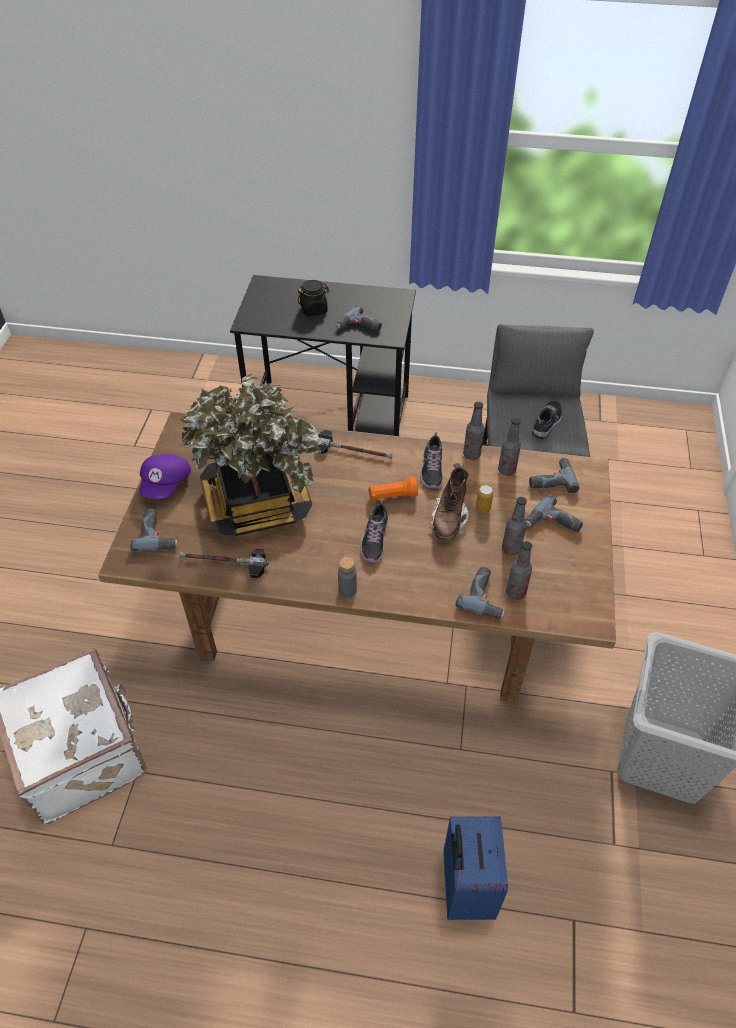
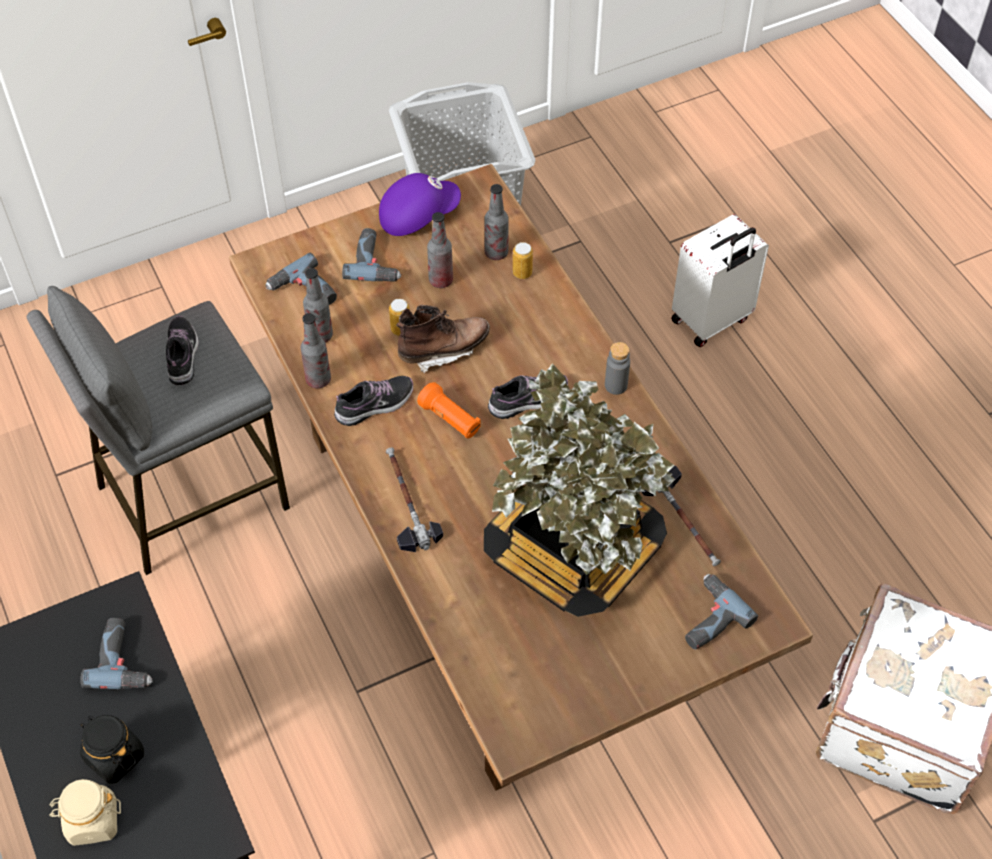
camera: 125 degrees left, 5 degrees up
(166, 484) = (630, 671): purple cap -> purple cap (418, 215)
(292, 295) = (92, 821): none -> beige jar
(465, 887) = (712, 321): blue suitcase -> white suitcase
(485, 596) = (522, 273): power drill -> can
(547, 423) = (182, 355): shoe -> shoe turned 90 degrees clockwise

